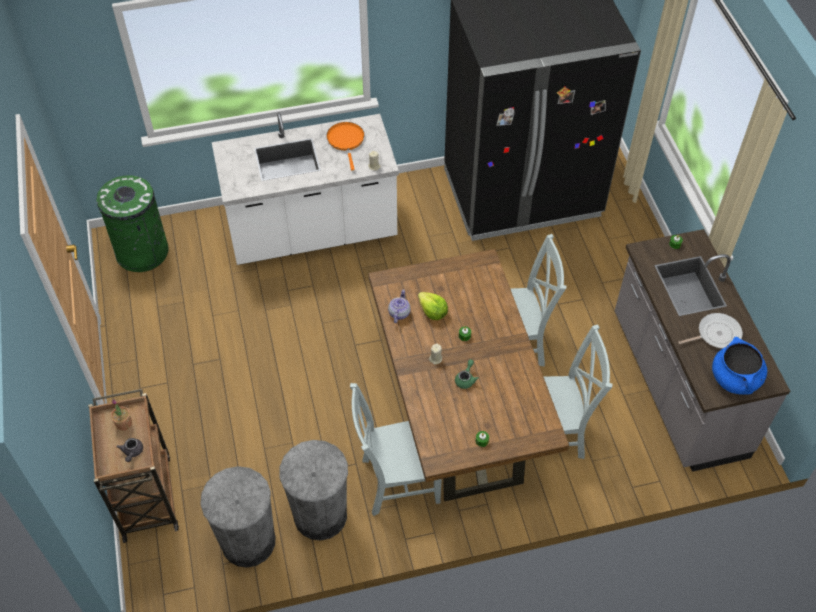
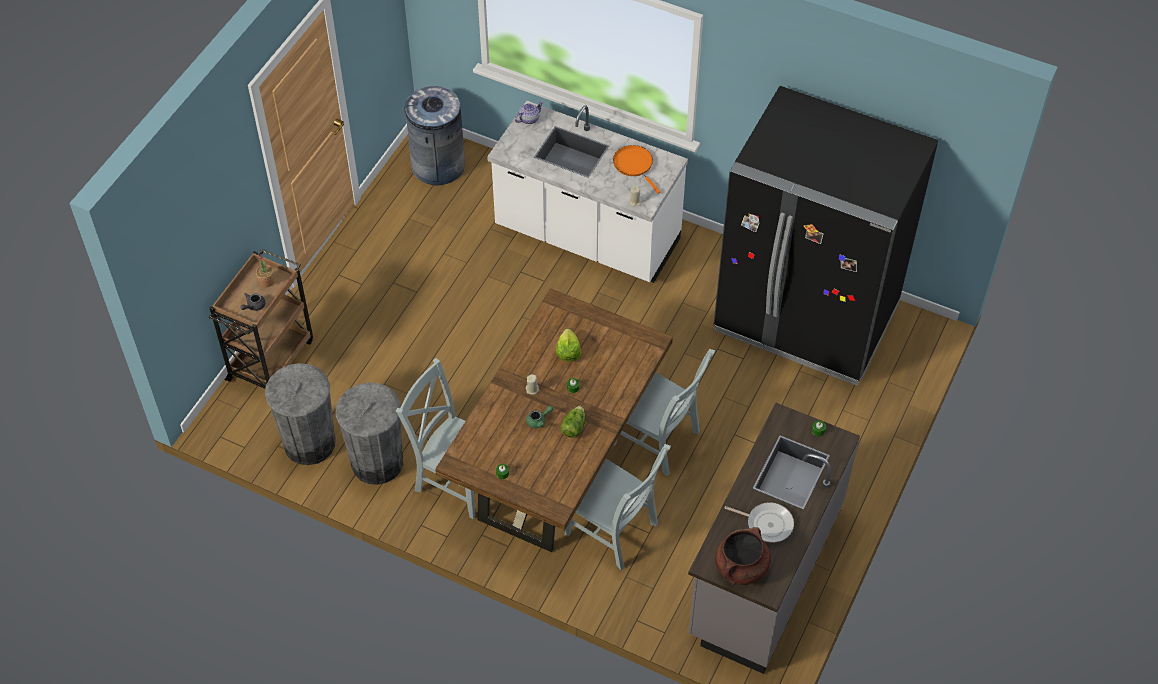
camera: 40 degrees right, 0 degrees up
(142, 252) = (438, 166): green trash can -> grey trash can
(346, 141) = (634, 165): orange frying pan -> orange frying pan turned 60 degrees counterclockwise
(399, 313) = (541, 335): teapot -> teapot (529, 119)
(496, 365) = (573, 427): none -> lettuce
(735, 379) = (741, 567): blue cooking pot -> brown cooking pot

